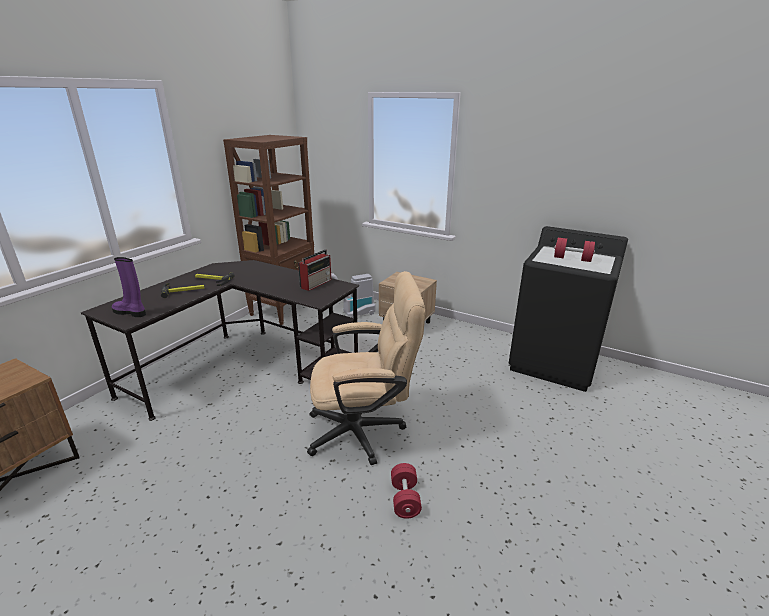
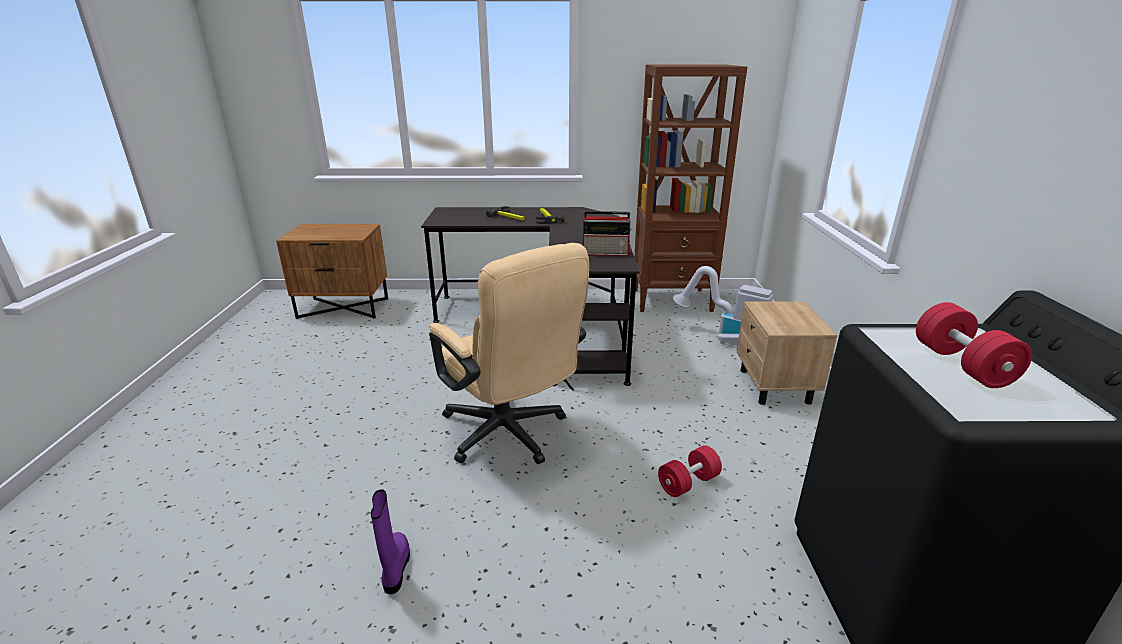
camera: 60 degrees right, 0 degrees up
(131, 312) = (450, 217): purple boot -> purple boot (395, 567)
(405, 499) = (419, 506): red dumbbell -> red dumbbell (688, 483)

